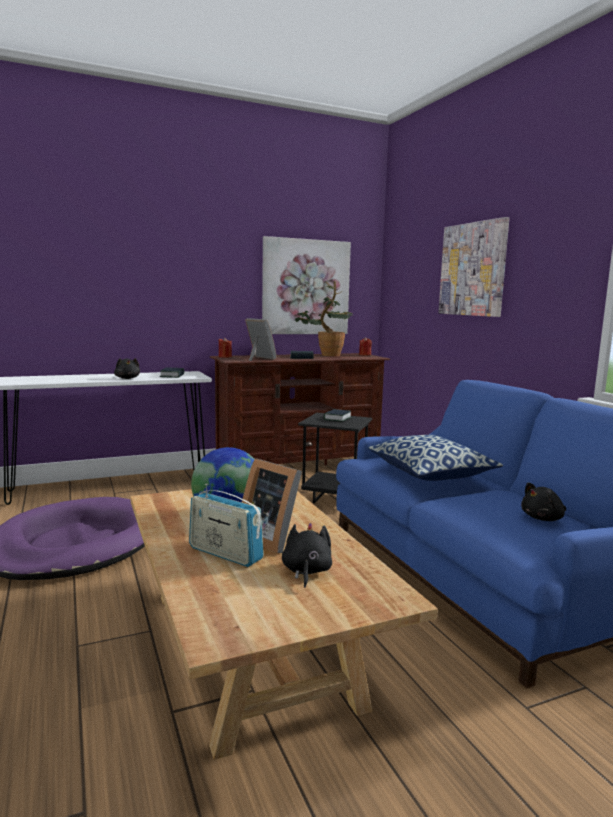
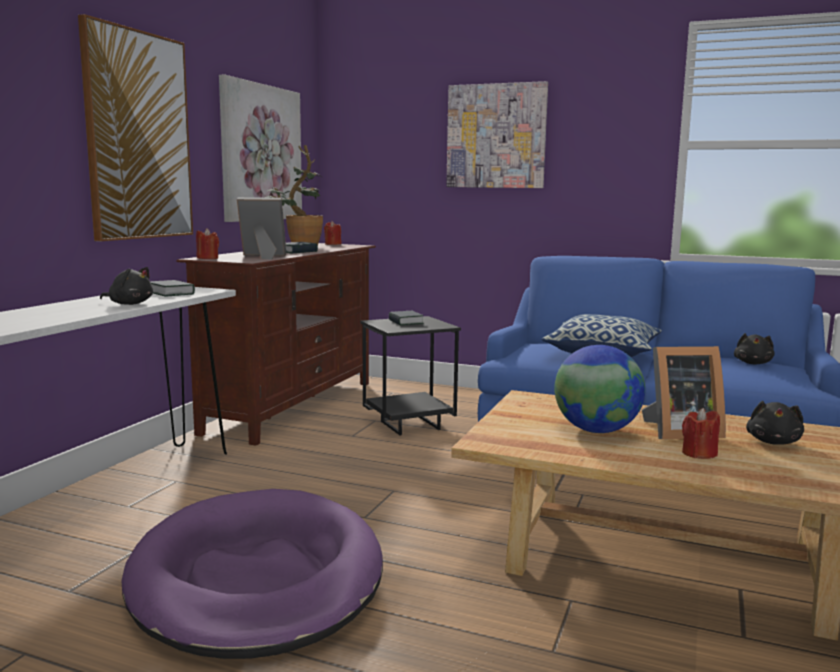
camera: 45 degrees left, 0 degrees up
(185, 280) = (138, 136): none -> picture
(225, 553) = (699, 454): radio -> red candle
(306, 571) = (773, 442): black plush toy -> black plush toy turned 120 degrees counterclockwise

